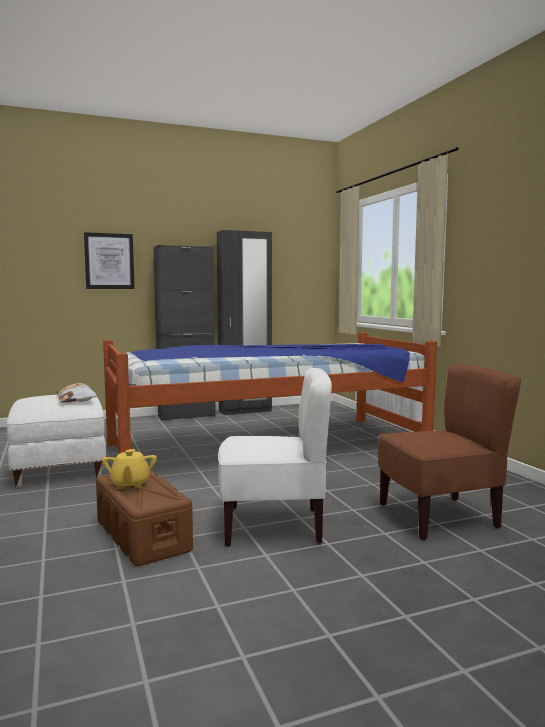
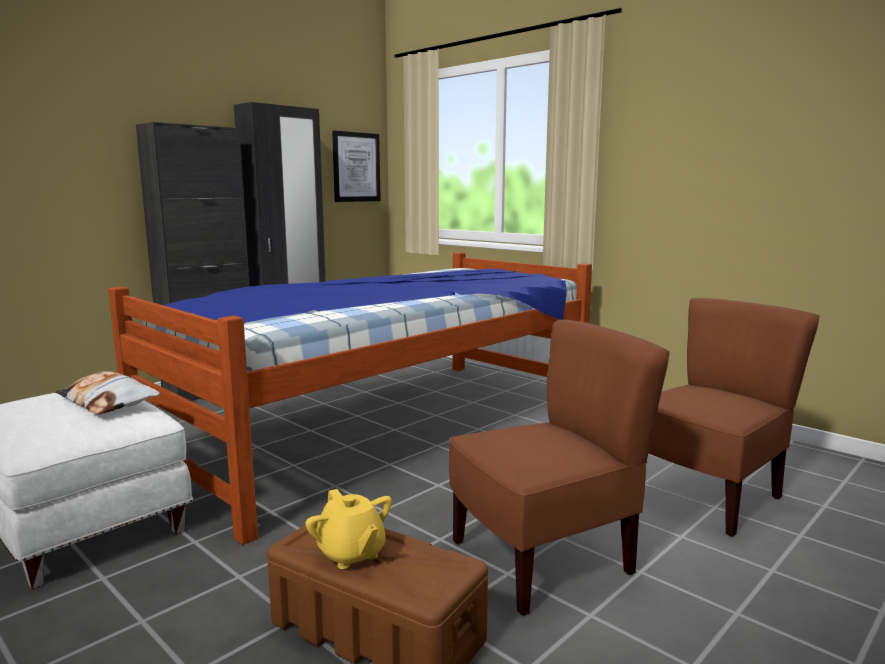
camera: 25 degrees left, 5 degrees up
(109, 261) = (59, 147): picture -> picture (356, 167)
(274, 526) = (543, 560): white chair -> brown chair

